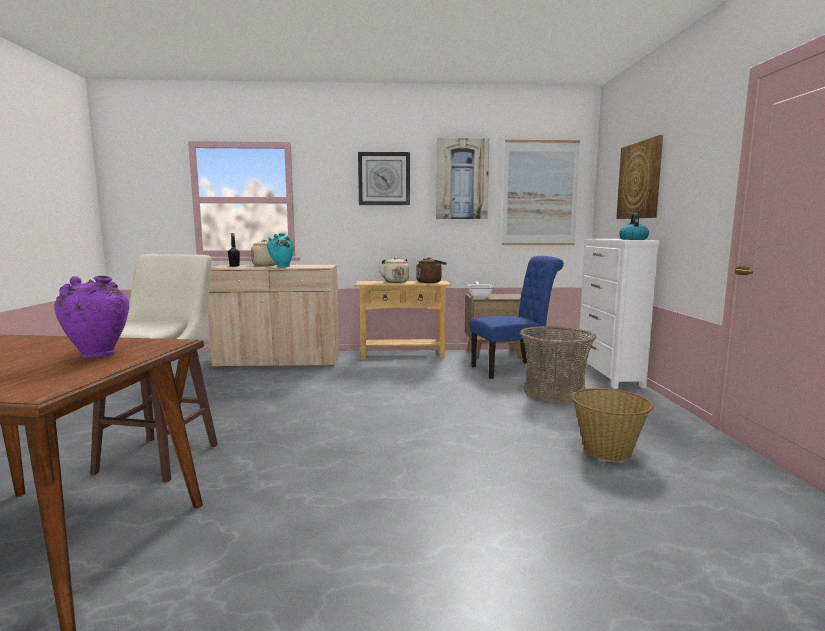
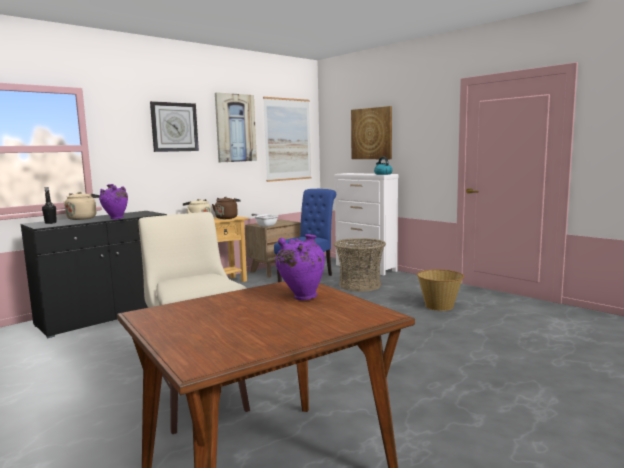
camera: 40 degrees left, 0 degrees up
(278, 361) = (107, 316): beige cabinet -> black cabinet
(281, 267) = (115, 218): turquoise vase -> purple vase

